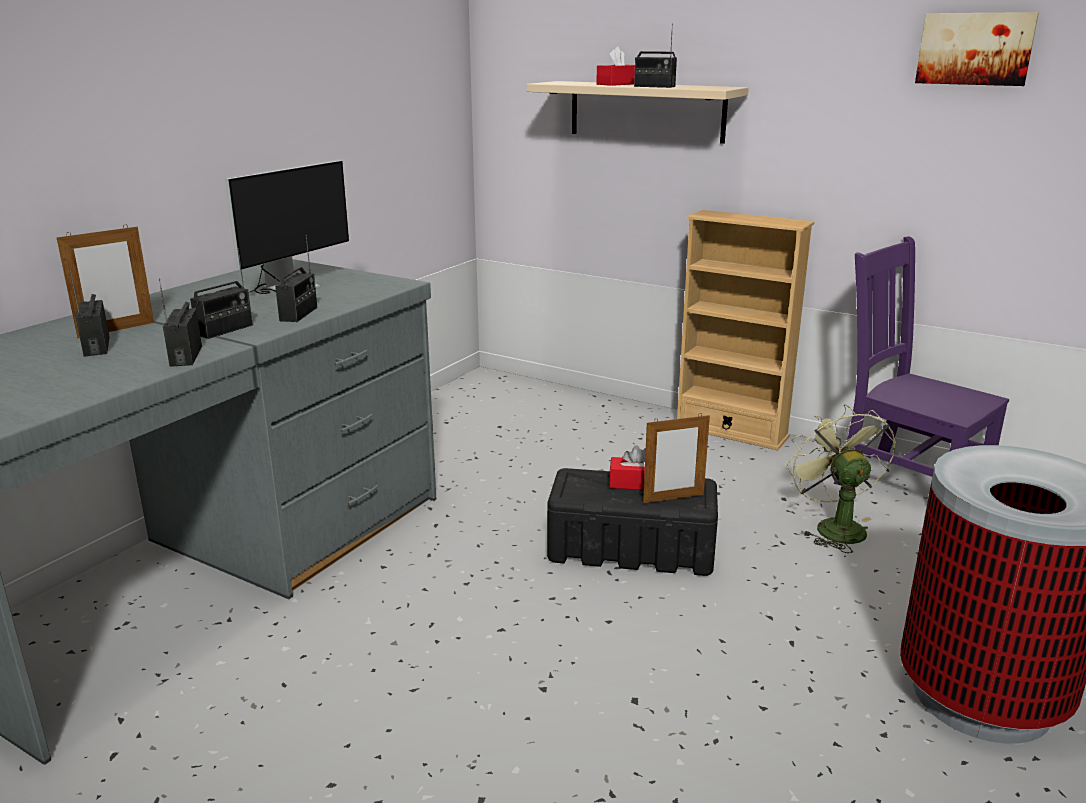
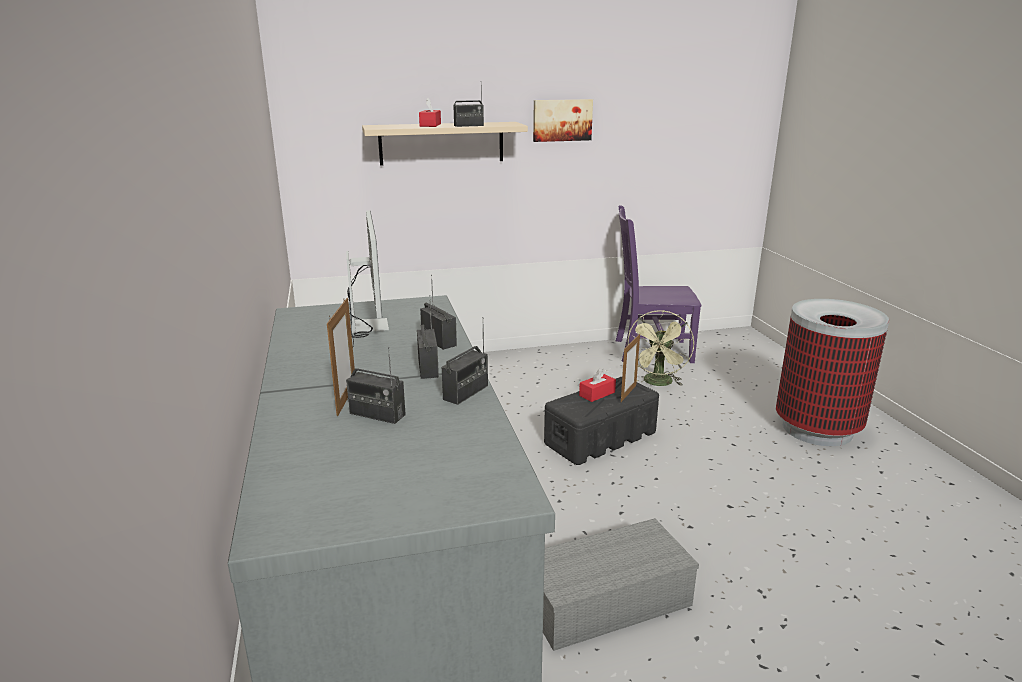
camera: 45 degrees left, 0 degrees up
(185, 356) = (466, 392): radio -> radio turned 90 degrees counterclockwise
(324, 692) = (605, 602): none -> grey storage box
(731, 431) = (532, 354): beige bookcase -> none
(833, 526) = (658, 383): green fan -> green fan turned 105 degrees counterclockwise
(975, 49) = (646, 92): picture -> picture (562, 120)

